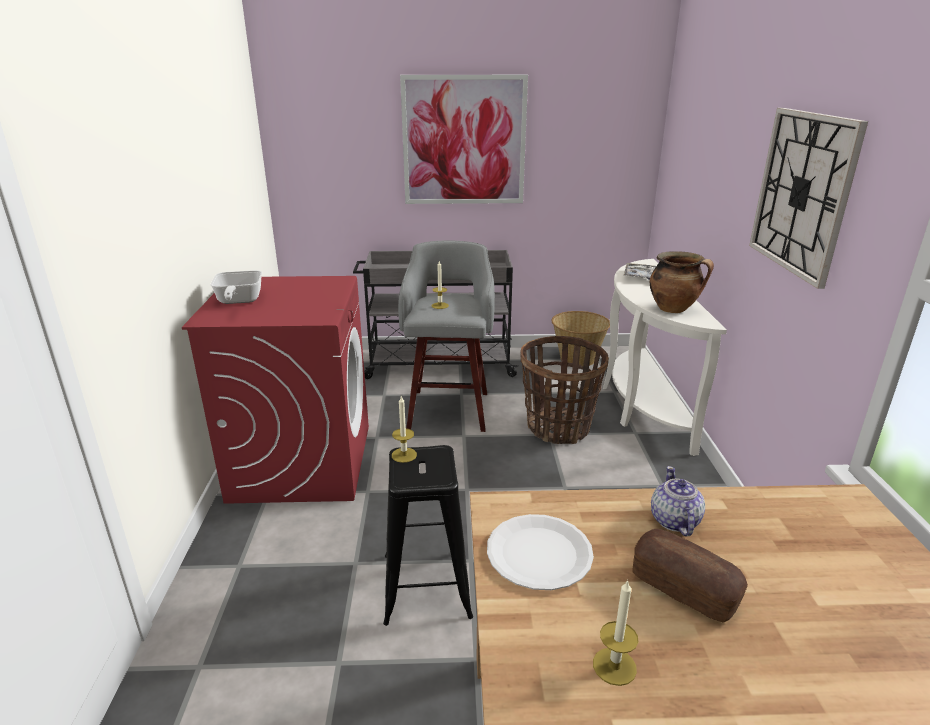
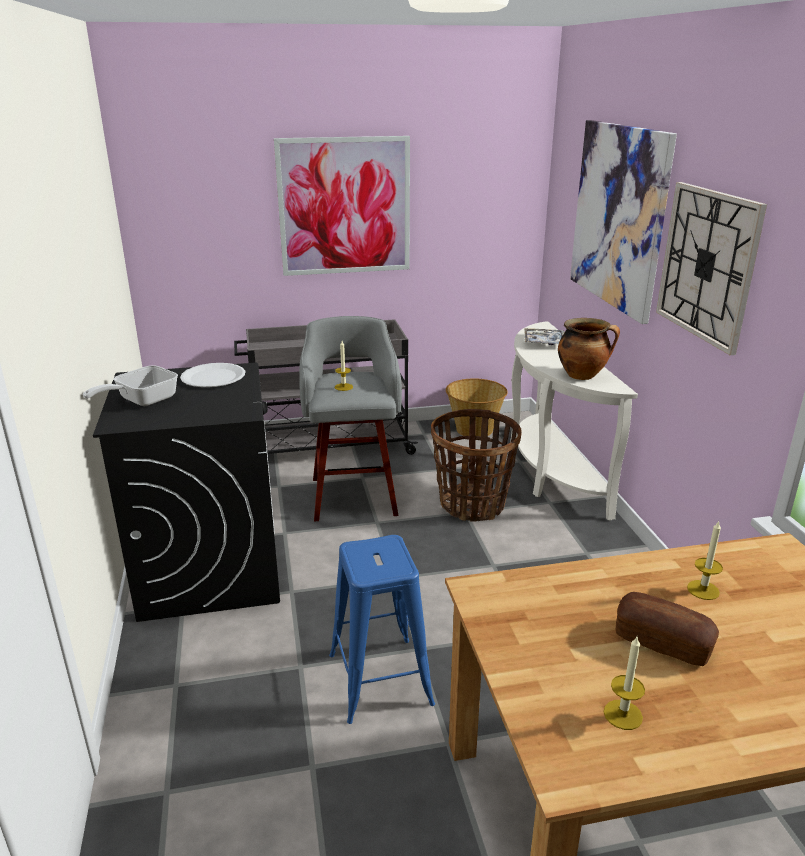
camera: 10 degrees left, 0 degrees up
(238, 301) = (141, 401): frying pan -> frying pan turned 60 degrees clockwise
(302, 461) = (210, 567): red washing machine -> black washing machine
(404, 455) = (356, 549): candle -> candle (703, 590)
(426, 585) = (380, 679): black stool -> blue stool
(539, 553) = (528, 627): white plate -> white plate (213, 377)
(674, 521) = (638, 584): teapot -> none
(722, 150) = (618, 217): none -> picture

